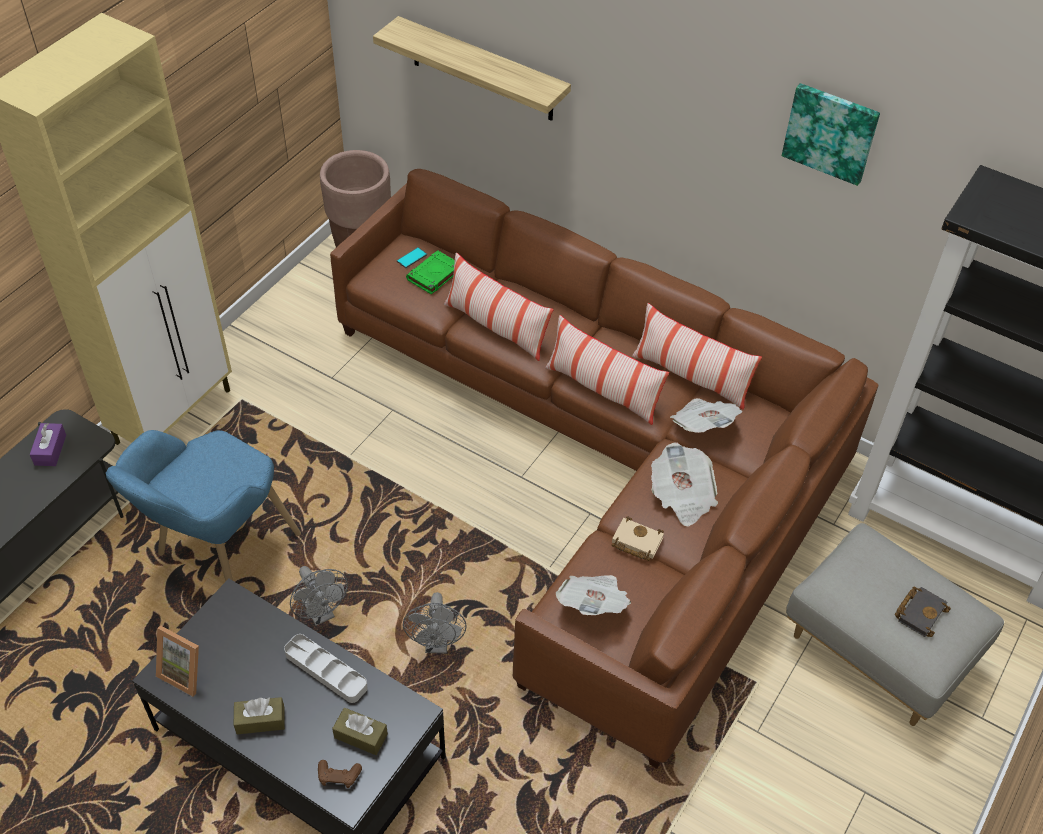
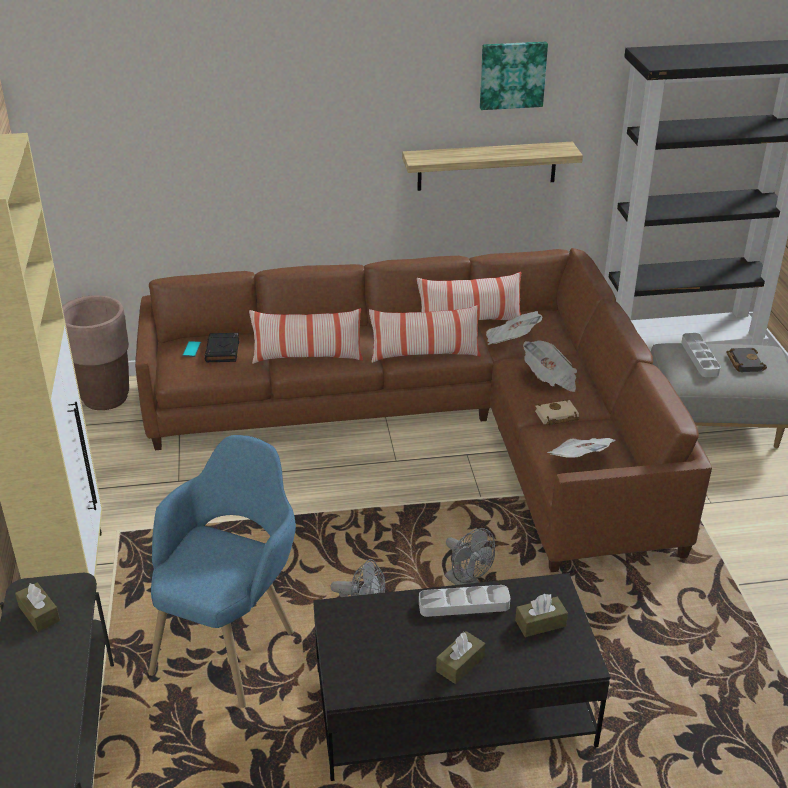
camera: 40 degrees left, 15 degrees down
(50, 450) = (39, 614): purple tissue box -> brown tissue box
(186, 672) = (362, 675): picture frame -> none
(217, 557) = (232, 640): blue armchair -> blue armchair turned 150 degrees counterclockwise
(338, 776) = (559, 655): brown game controller -> none
(434, 275) = (222, 351): green book -> black book
(482, 70) = (198, 158): shelf -> shelf (487, 166)
(877, 574) = (699, 358): none -> grey tray

